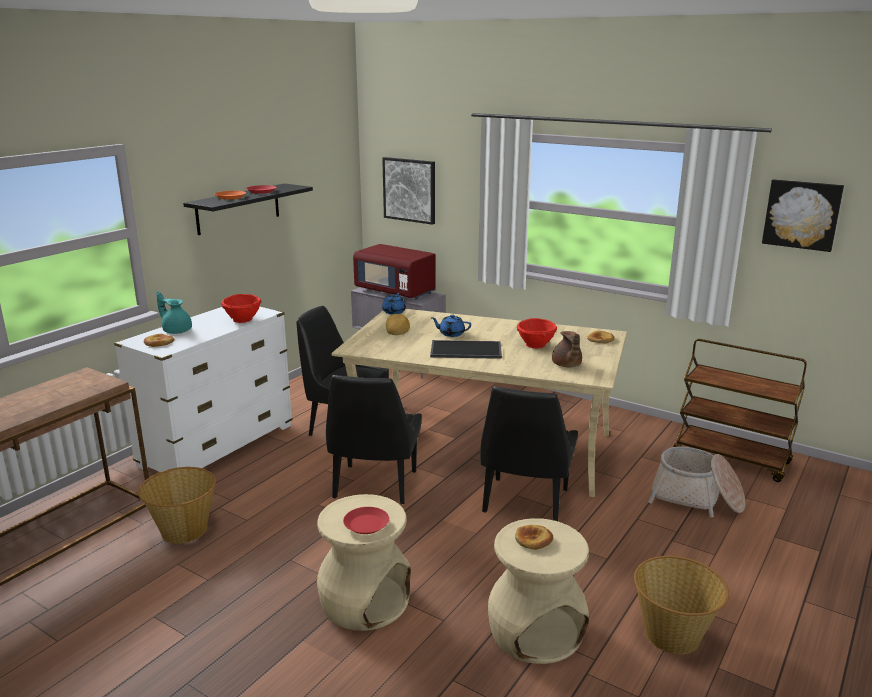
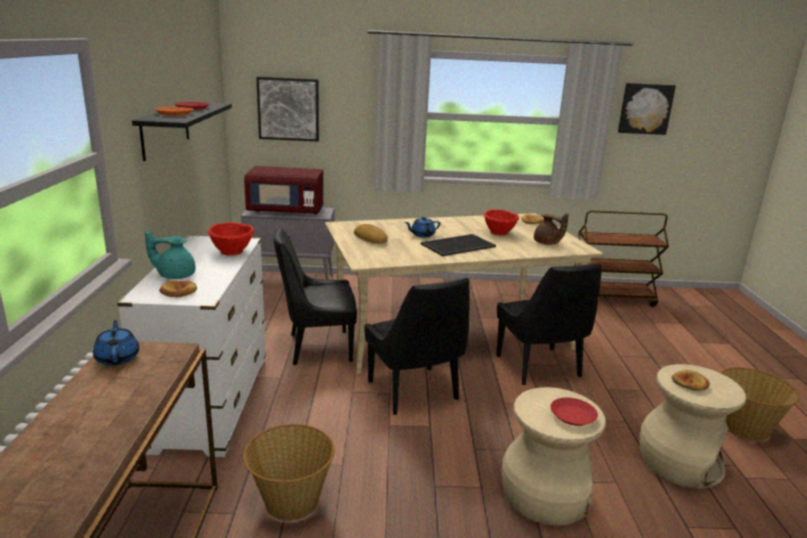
camera: 35 degrees left, 0 degrees up
(394, 312) = (340, 225): blue teapot -> blue teapot (117, 357)
(696, 498) = (630, 330): basket -> none

